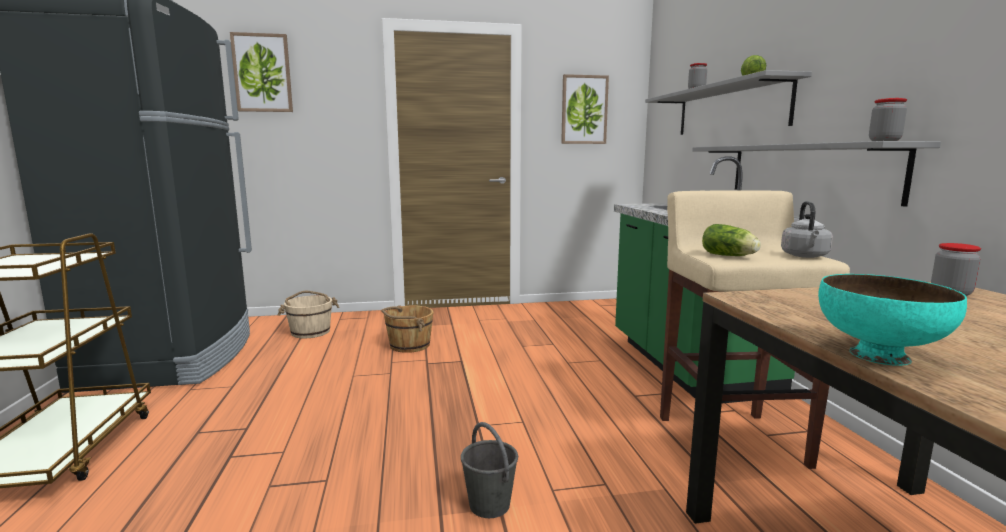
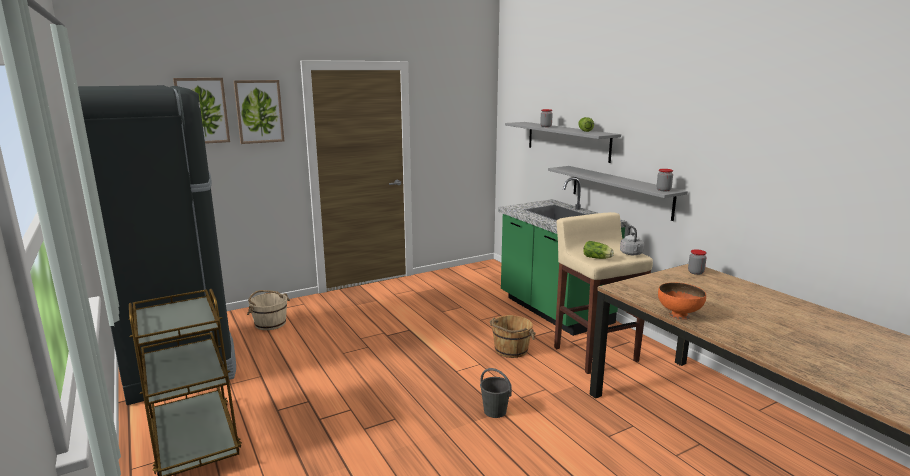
camera: 20 degrees left, 5 degrees up
(409, 345) = (360, 323): brown bucket -> brown bucket (510, 350)
(584, 110) = (454, 123): picture -> picture (259, 111)
(877, 355) = (678, 315): turquoise bowl -> orange bowl

